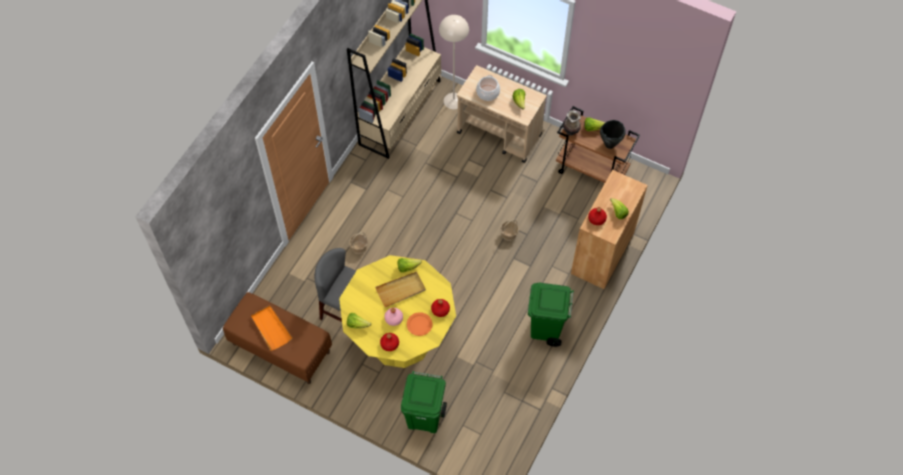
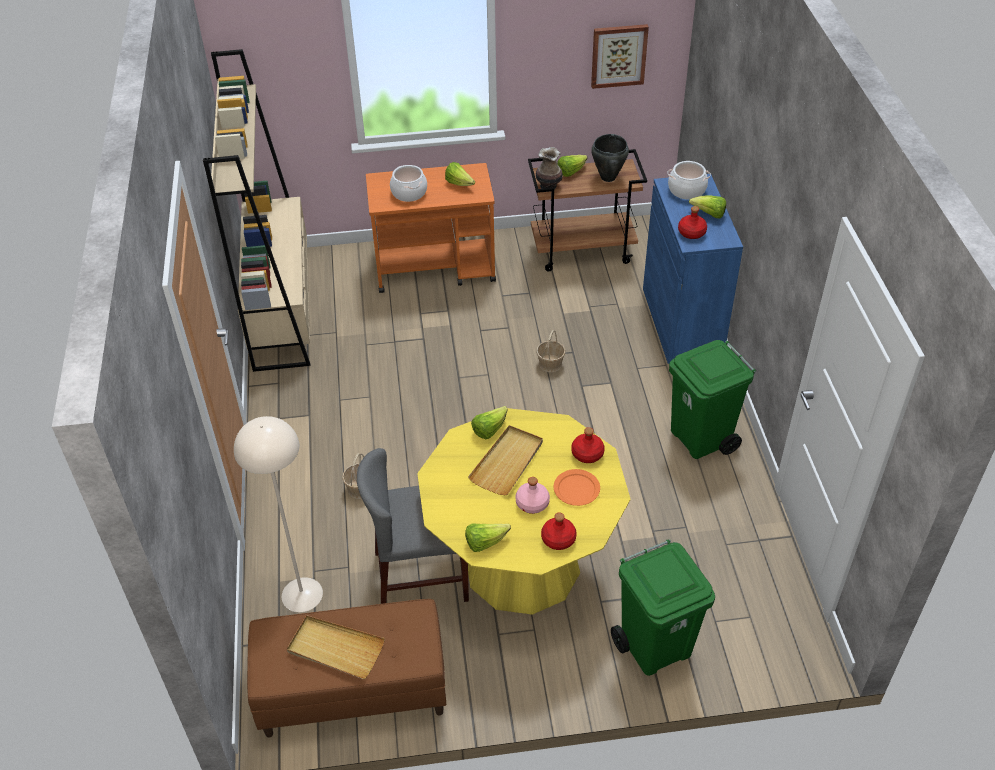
camera: 35 degrees left, 15 degrees down
(271, 328) = (335, 649): orange tray -> beige tray
(453, 100) = (343, 264): beige floor lamp -> beige floor lamp (302, 594)
(500, 134) = (436, 269): beige cart -> orange cart
(602, 253) = (681, 322): brown cabinet -> blue cabinet
(622, 188) = (686, 190): none -> cooking pot
(644, 80) = (618, 55): none -> picture

